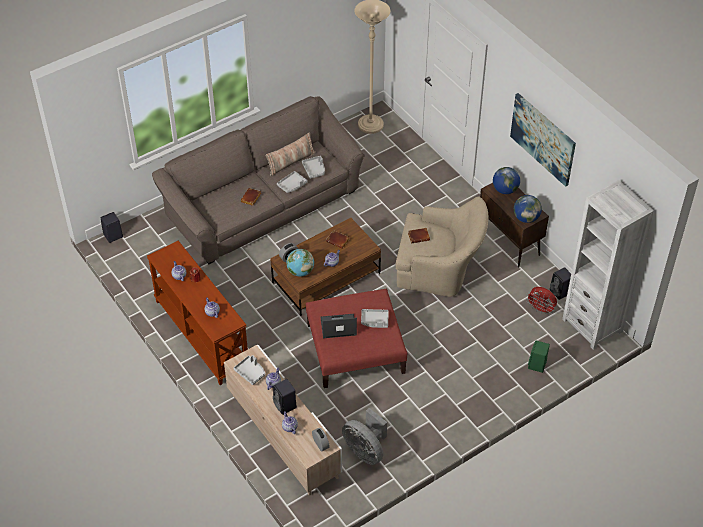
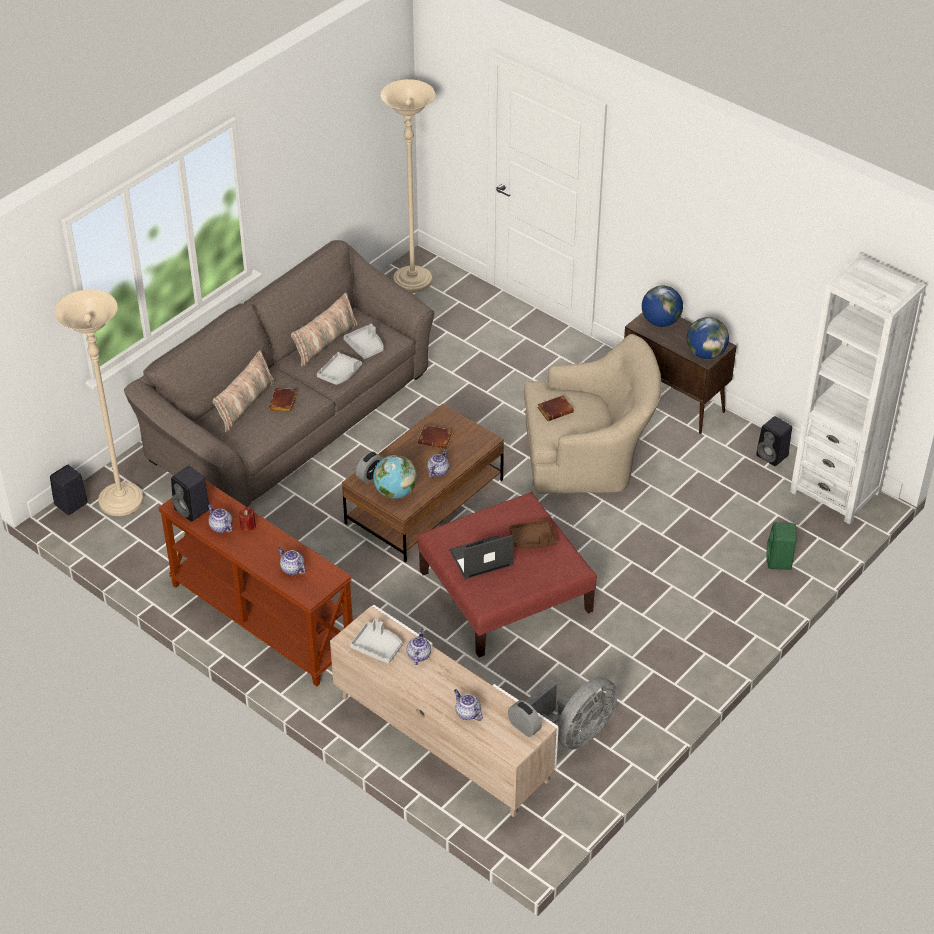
camera: 15 degrees left, 5 degrees down
(143, 240) = (121, 501): none -> beige floor lamp
(227, 194) = (245, 404): none -> pillow
(285, 405) = (449, 683): black speaker -> black speaker (193, 510)
(365, 451) = (575, 733): grey fan -> grey fan turned 75 degrees counterclockwise
(375, 321) = (533, 539): grey tray -> brown tray
(540, 309) = (754, 484): red fan -> none
(543, 139) = (718, 226): picture -> none

